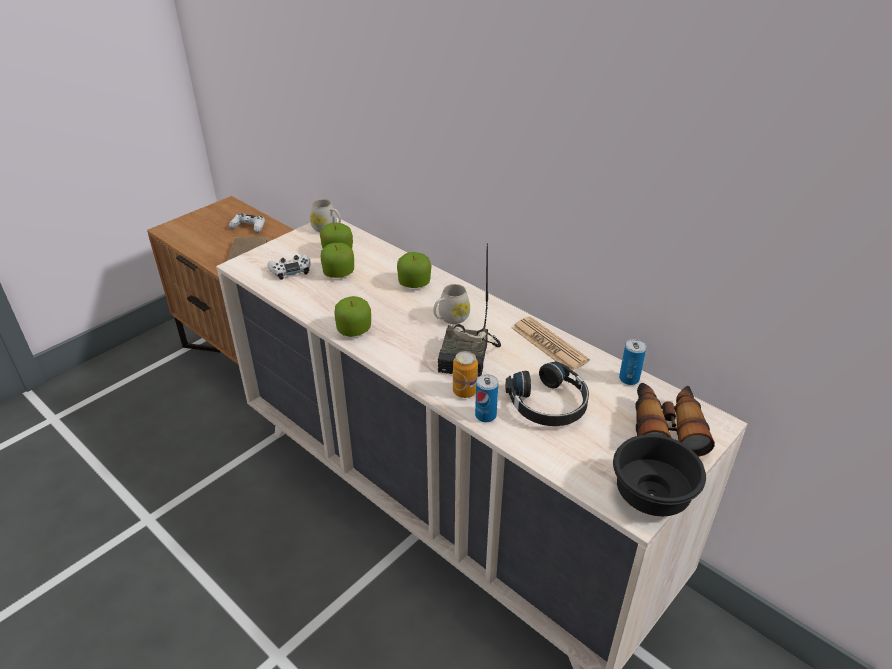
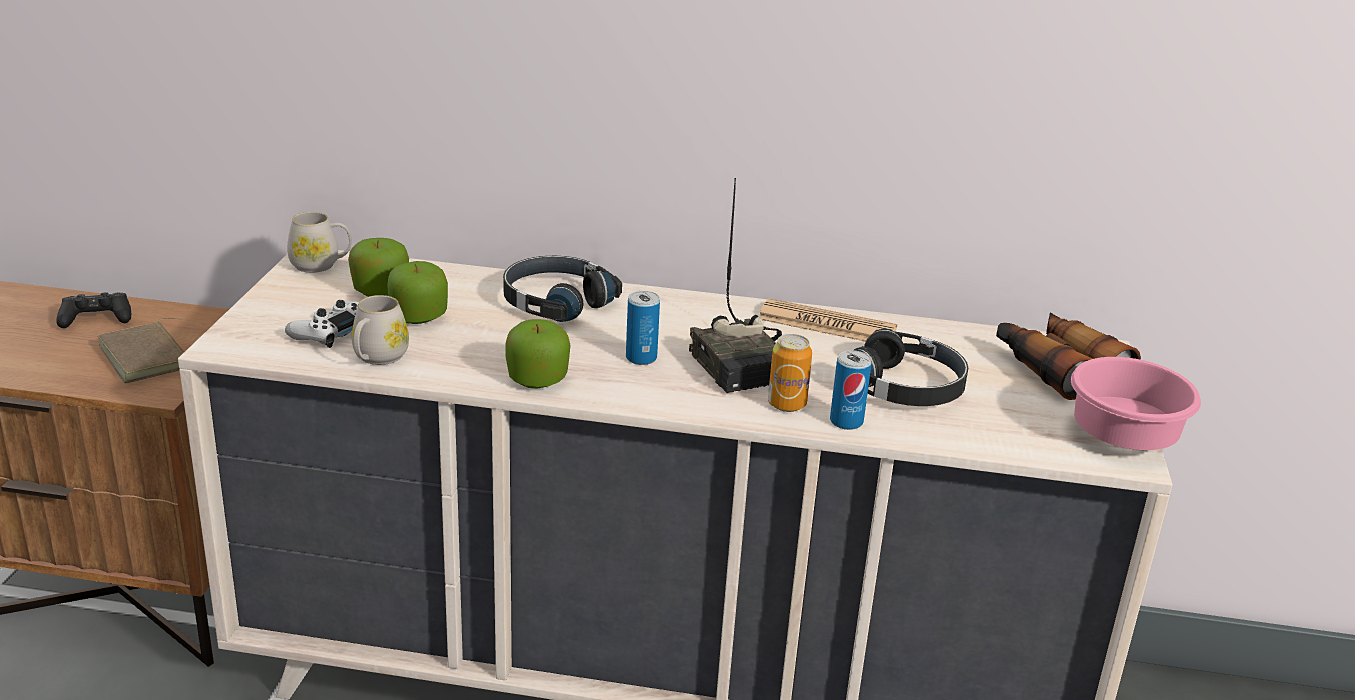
camera: 35 degrees left, 10 degrees down
(248, 227) = (96, 319): white game controller -> black game controller
(414, 283) = (555, 301): apple -> black headphones
(450, 318) = (662, 329): white mug -> white mug (377, 358)
(629, 379) = (961, 334): can -> can (641, 358)
(654, 494) = (1123, 436): black bowl -> pink bowl

